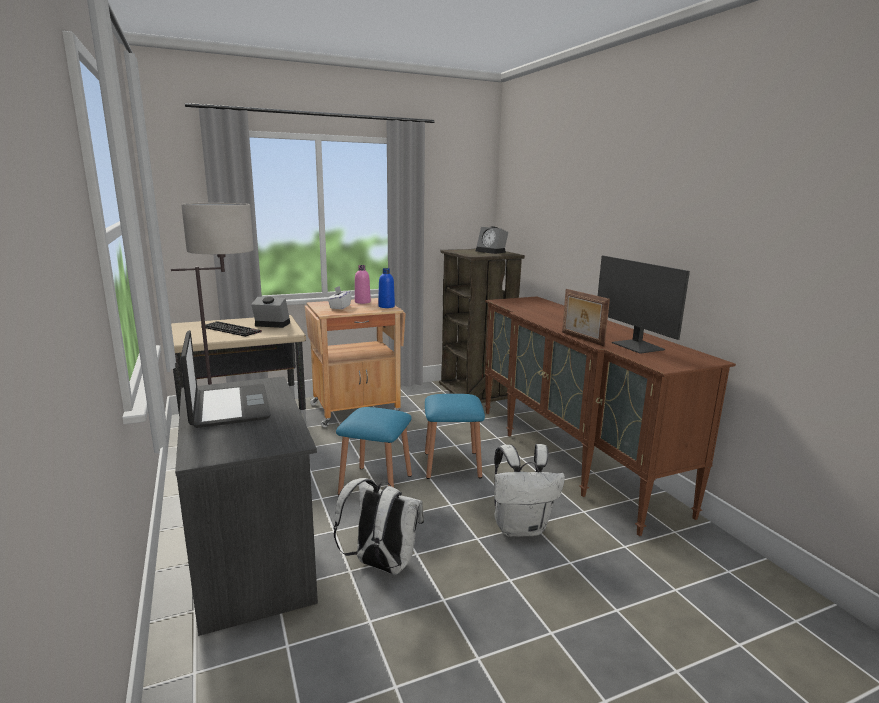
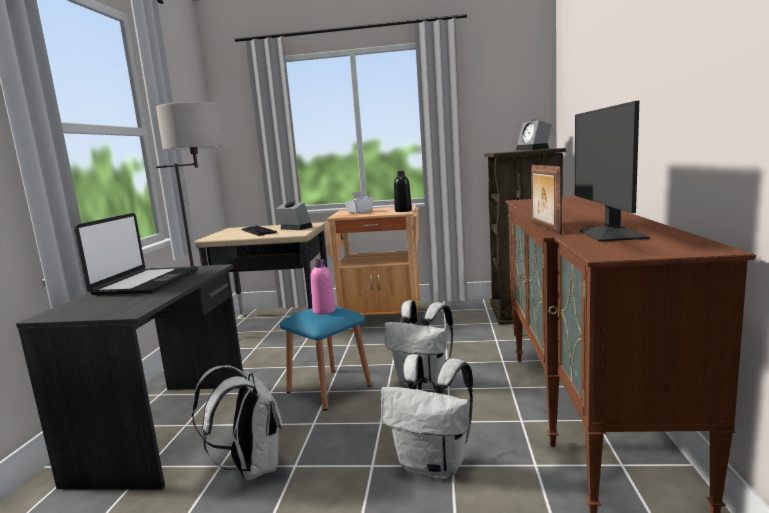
camera: 30 degrees right, 5 degrees down
(362, 302) = (388, 208): pink bottle -> pink bottle (324, 311)
(386, 306) = (403, 211): blue bottle -> black bottle
(452, 464) = (423, 382): blue stool -> white backpack

